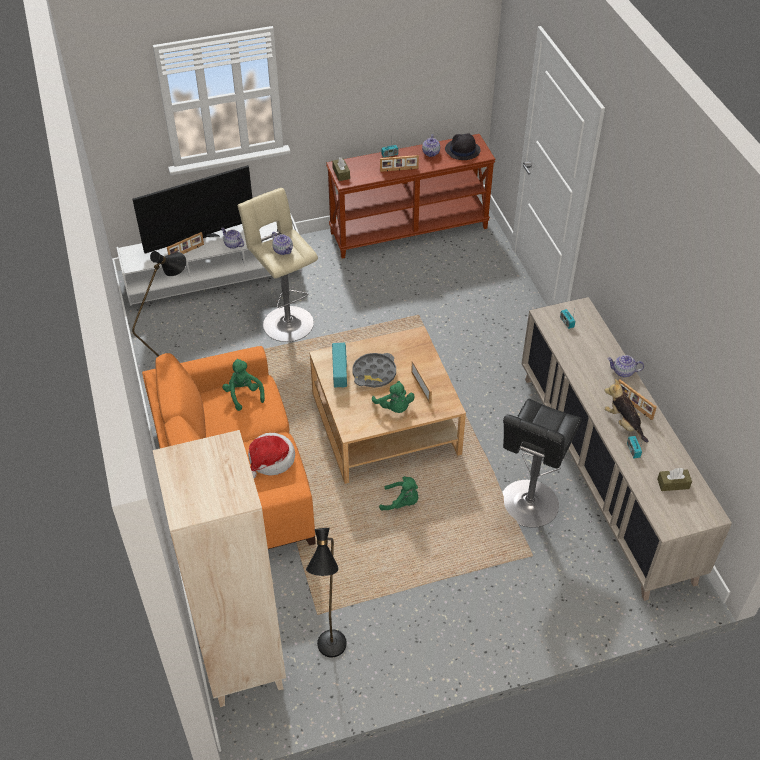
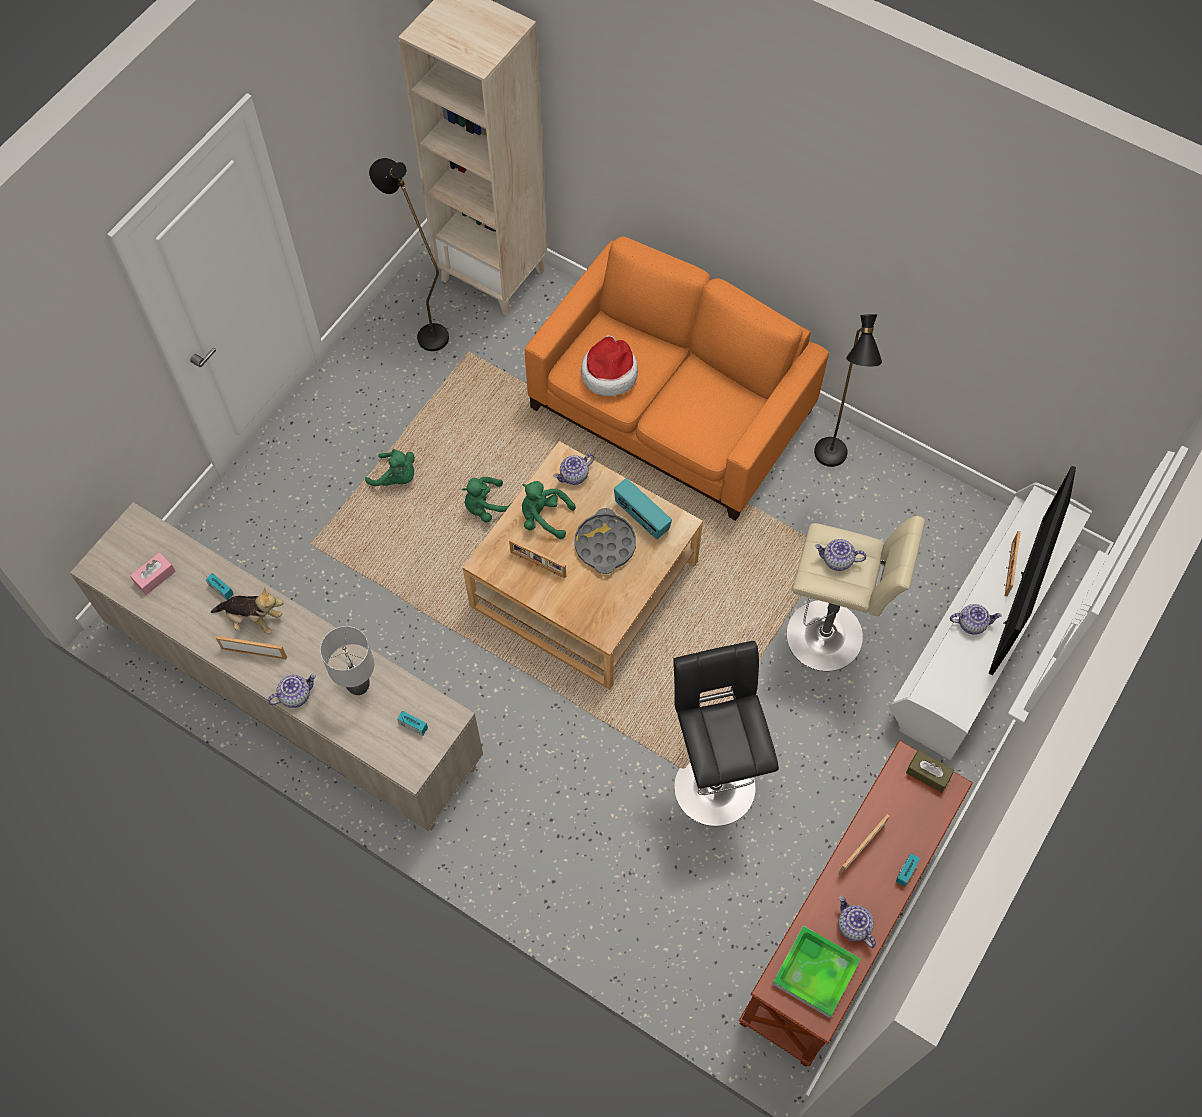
camera: 140 degrees right, 15 degrees up
(243, 394) = (713, 420): green plush toy -> green plush toy (396, 477)
(354, 418) = (574, 476): none -> teapot
(462, 150) = (815, 972): black hat -> tray
(527, 506) = (353, 595): black stool -> black stool (712, 781)
(584, 355) = (358, 686): none -> grey table lamp
(673, 484) = (155, 577): brown tissue box -> pink tissue box

